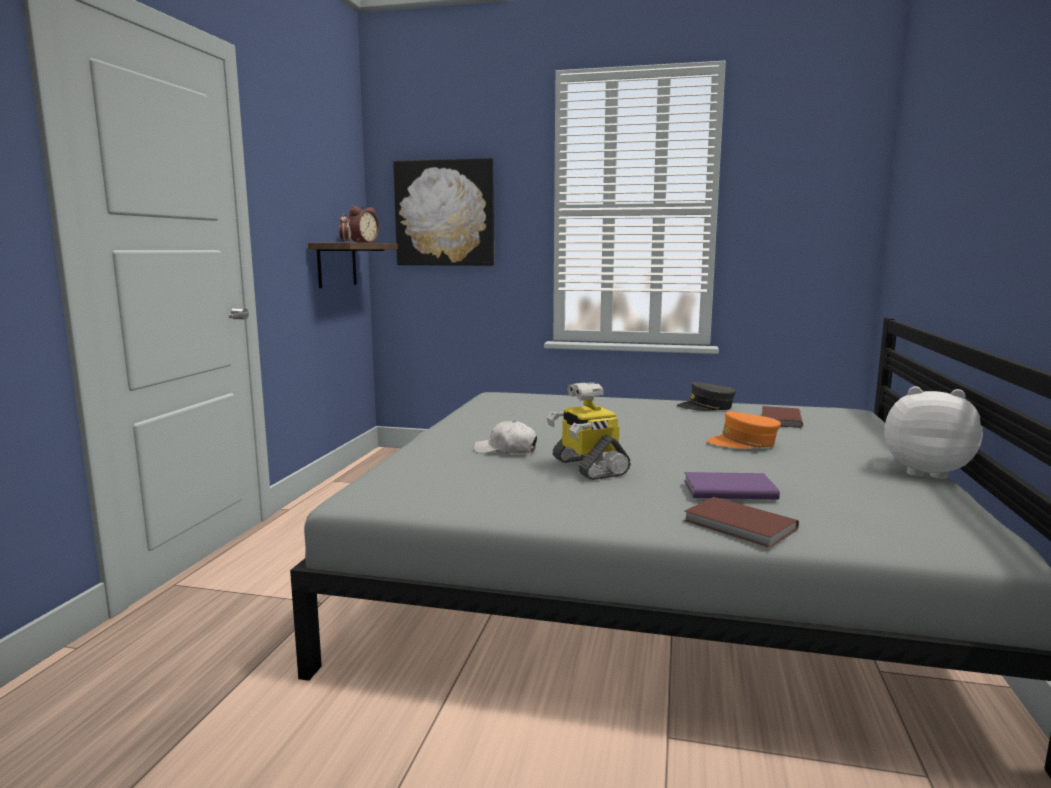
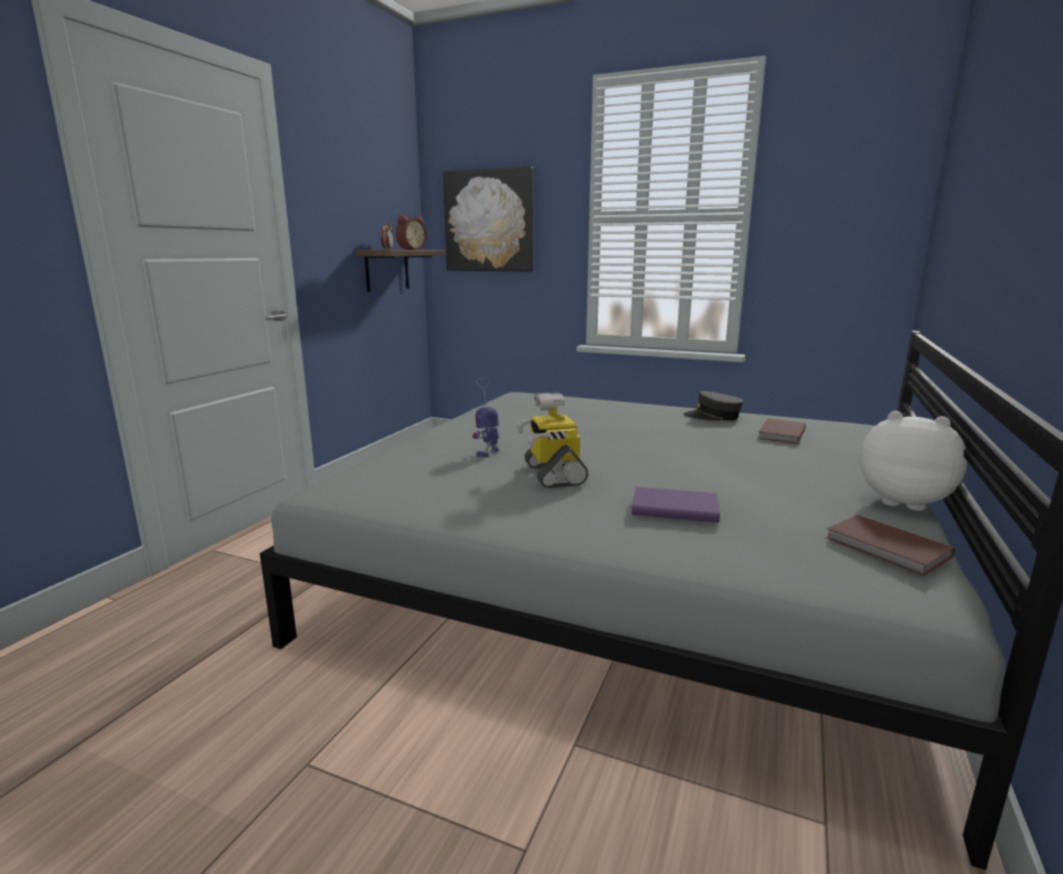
camera: 10 degrees right, 5 degrees up
(506, 450) = (488, 452): white cap -> toy robot
(740, 526) = (661, 549): brown book -> brown book (887, 548)
(743, 443) = (724, 457): orange cap -> none

